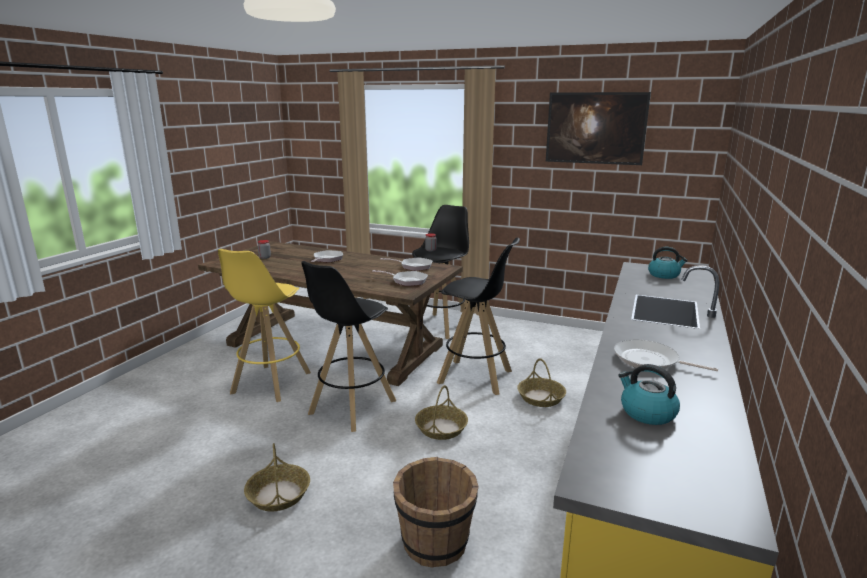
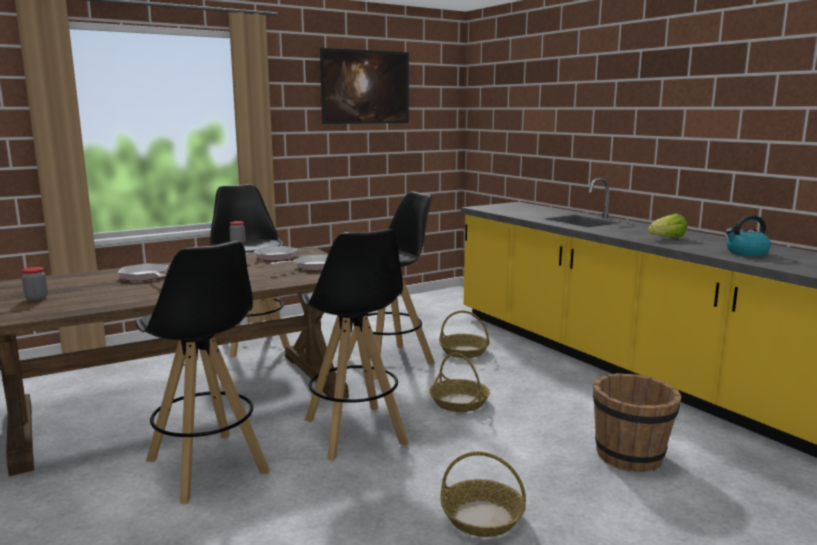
camera: 55 degrees left, 5 degrees down
(270, 383) = (207, 467): yellow stool -> black stool
(649, 361) = (667, 238): frying pan -> lettuce
(664, 275) = (509, 208): kettle -> none

